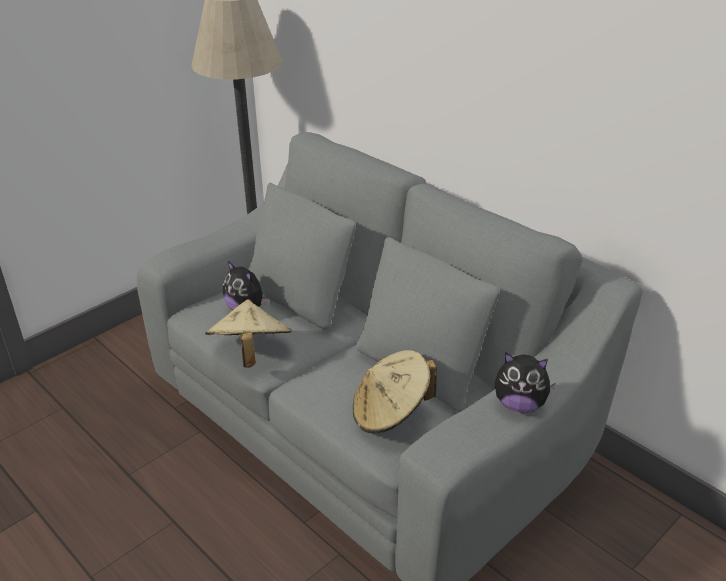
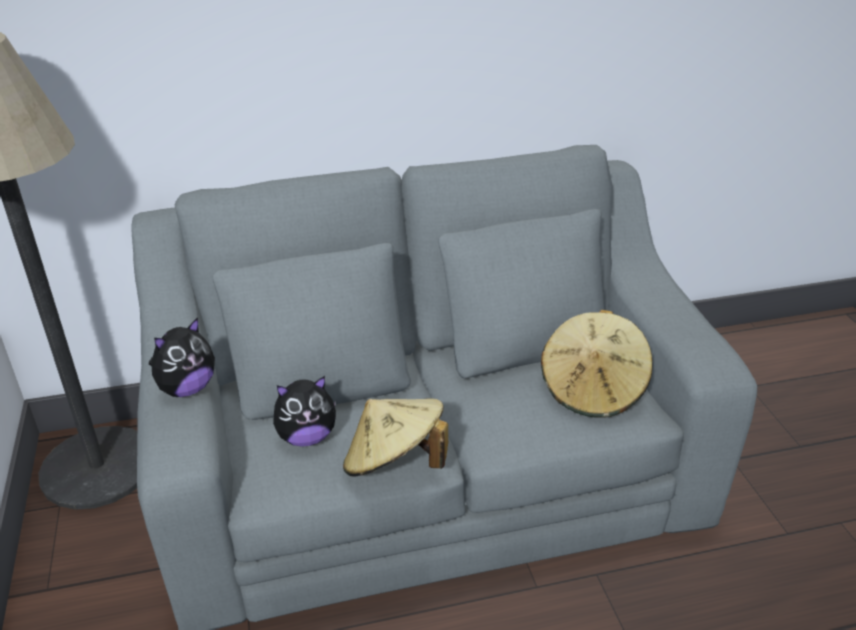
camera: 60 degrees left, 0 degrees up
(519, 404) = (665, 300): plush toy -> plush toy (186, 388)

